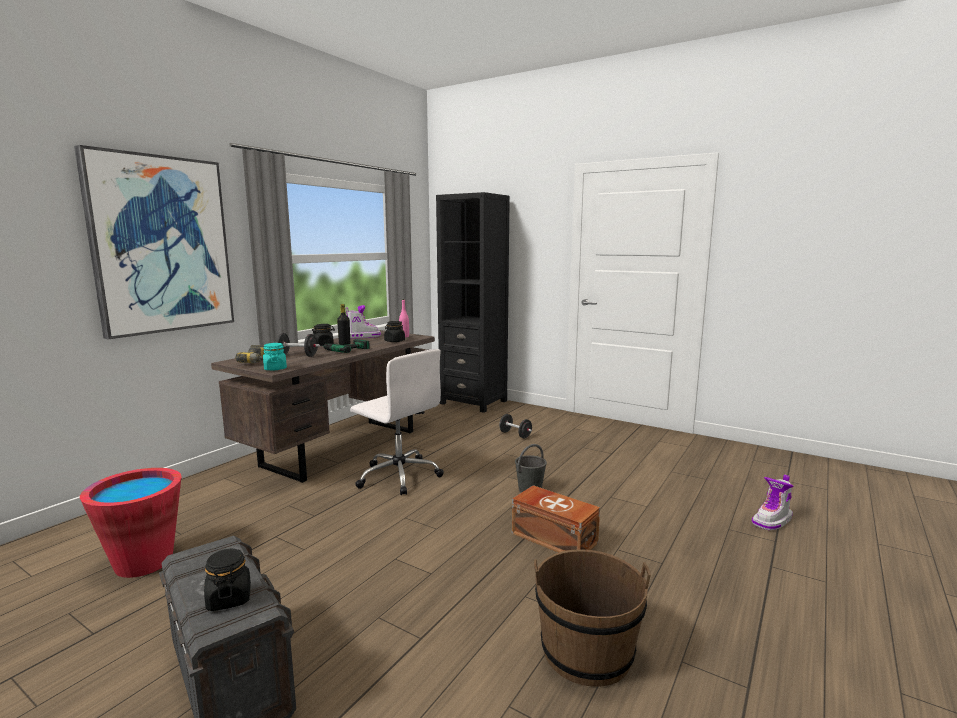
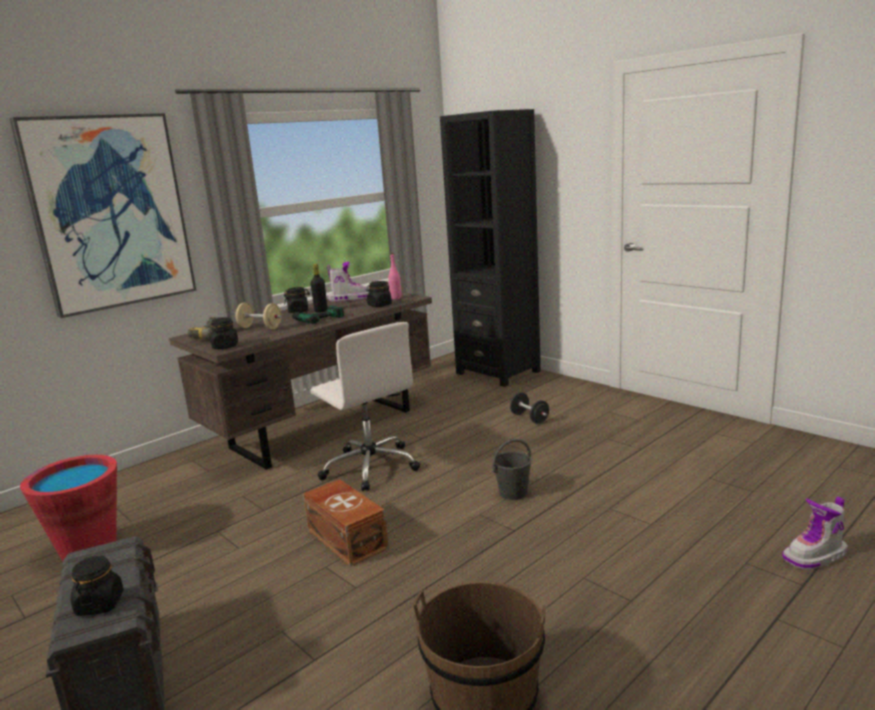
camera: 15 degrees right, 5 degrees up
(275, 368) = (225, 346): turquoise jar -> black jar
(297, 356) = (260, 328): black dumbbell -> beige dumbbell
(553, 537) = (513, 555): brown storage box -> brown storage box (347, 538)

